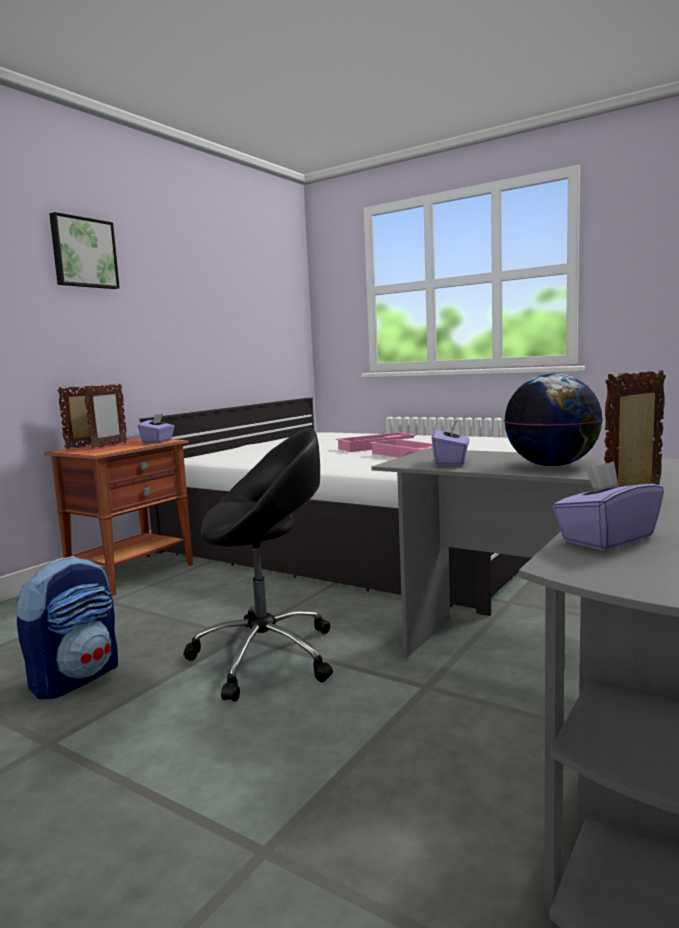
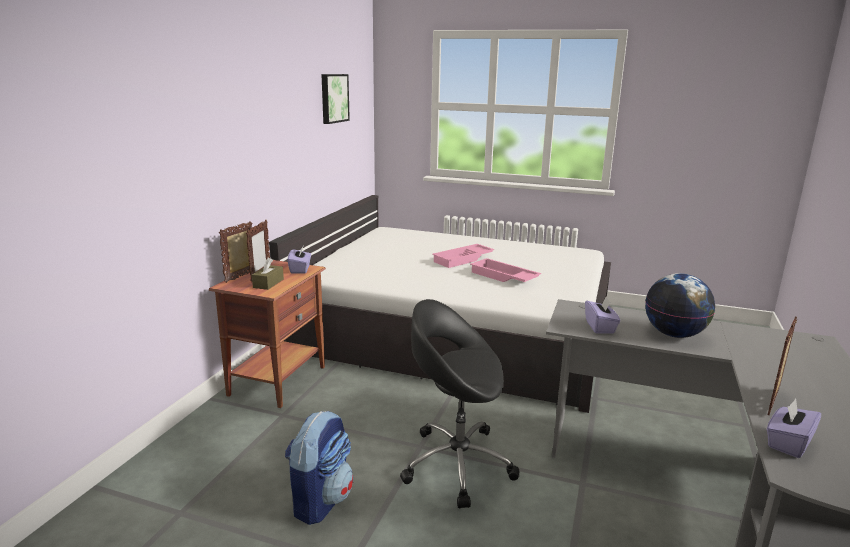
camera: 15 degrees left, 10 degrees up
(83, 253) = (228, 97): picture -> picture (333, 98)
(108, 448) = (268, 283): none -> brown tissue box
(268, 655) = (455, 464): black office chair -> black office chair turned 150 degrees counterclockwise

